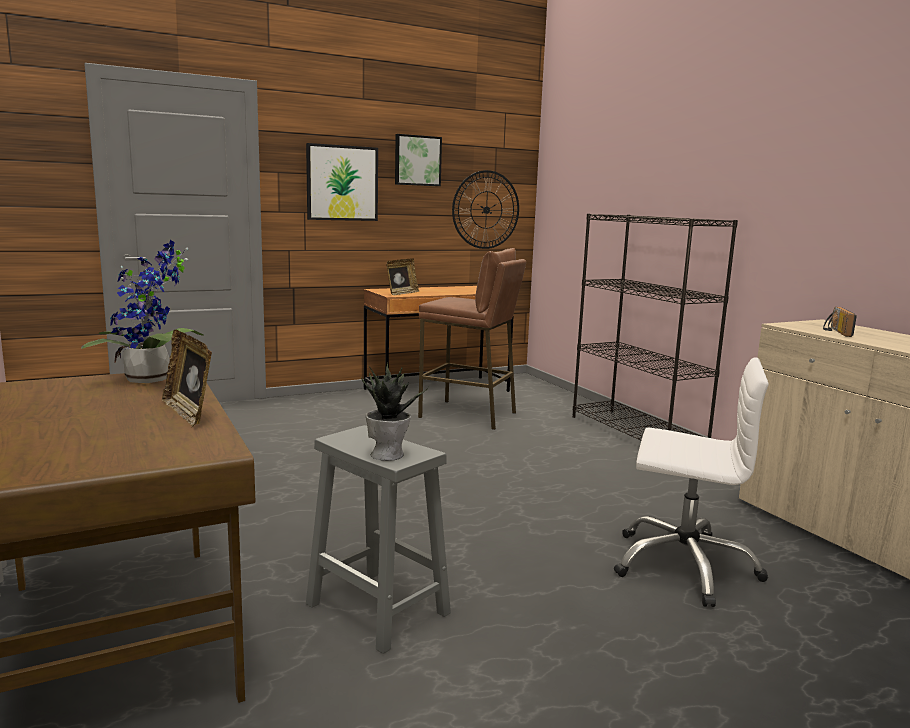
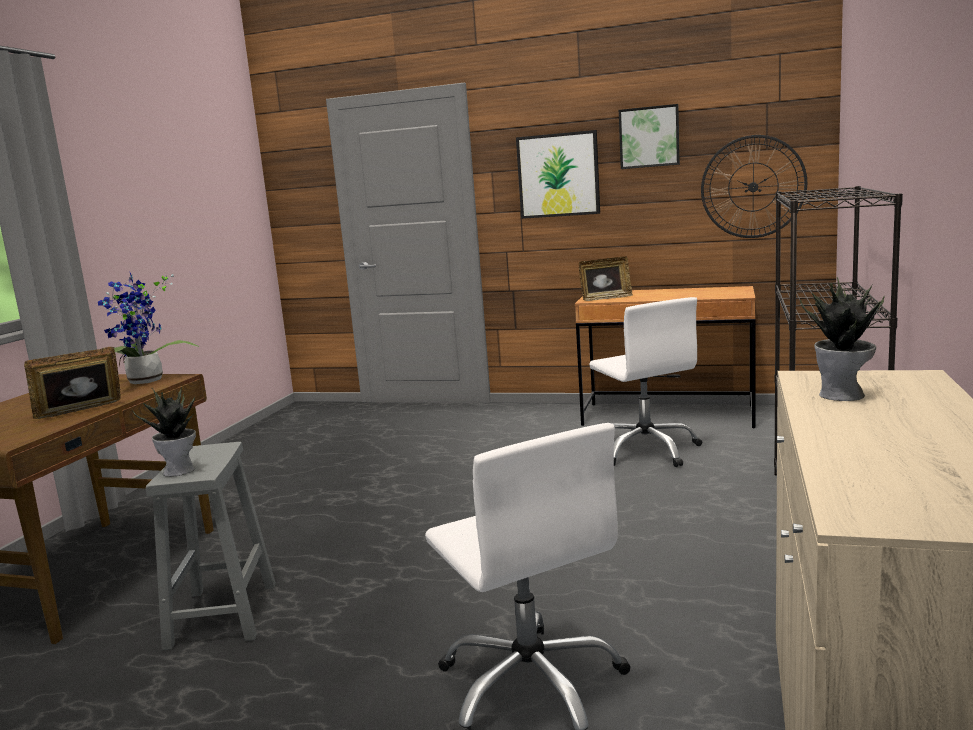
camera: 45 degrees right, 0 degrees up
(188, 413) = (81, 412): picture frame -> picture frame turned 45 degrees clockwise
(468, 415) = (646, 450): brown stool -> white office chair
(835, 331) = (843, 395): radio -> potted plant

